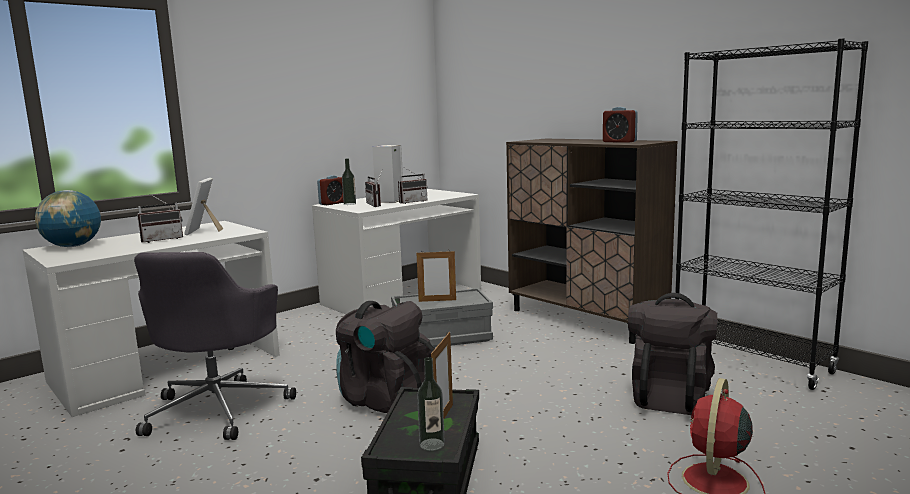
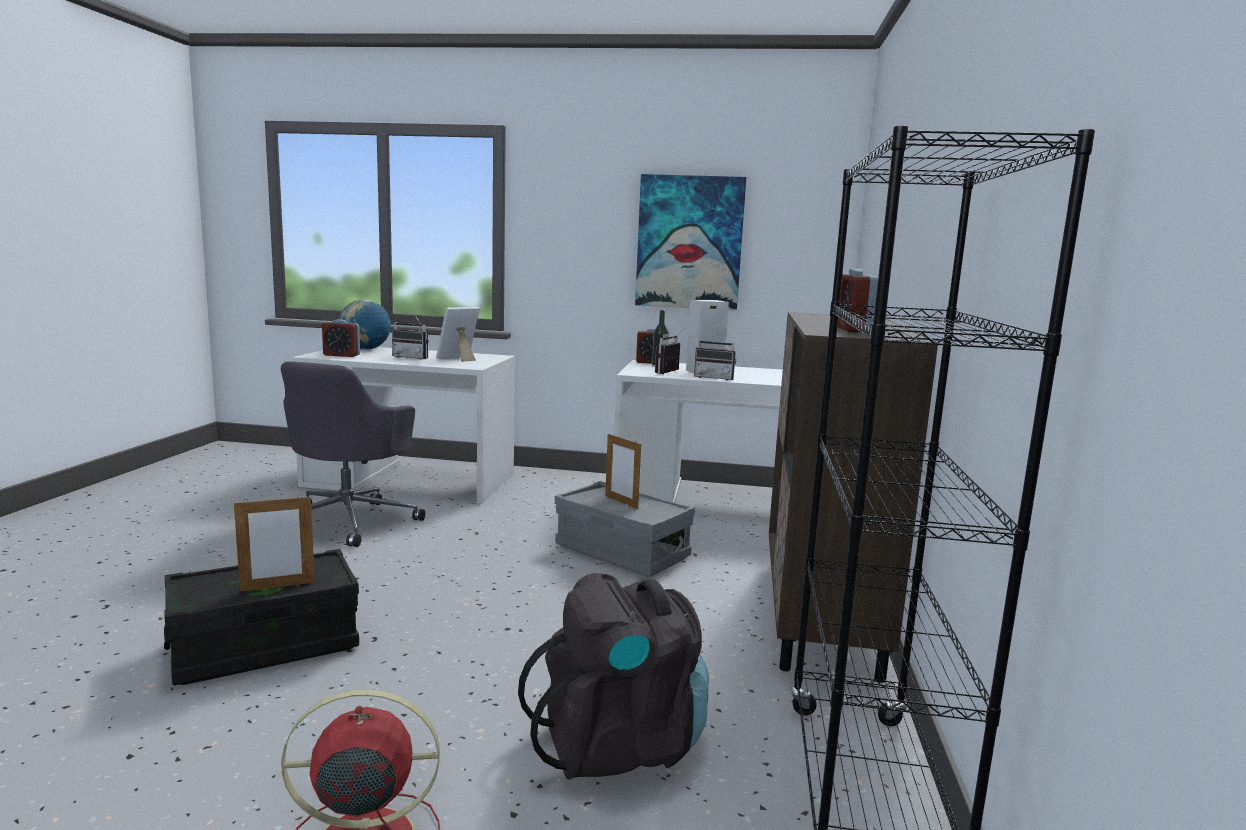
camera: 50 degrees right, 0 degrees up
(86, 254) = (341, 355): none -> alarm clock
(219, 409) = (349, 521): grey office chair -> grey office chair turned 45 degrees counterclockwise
(337, 103) = (689, 242): none -> picture
(386, 400) = (428, 575): black backpack -> none
(432, 444) = (210, 597): bottle -> none

